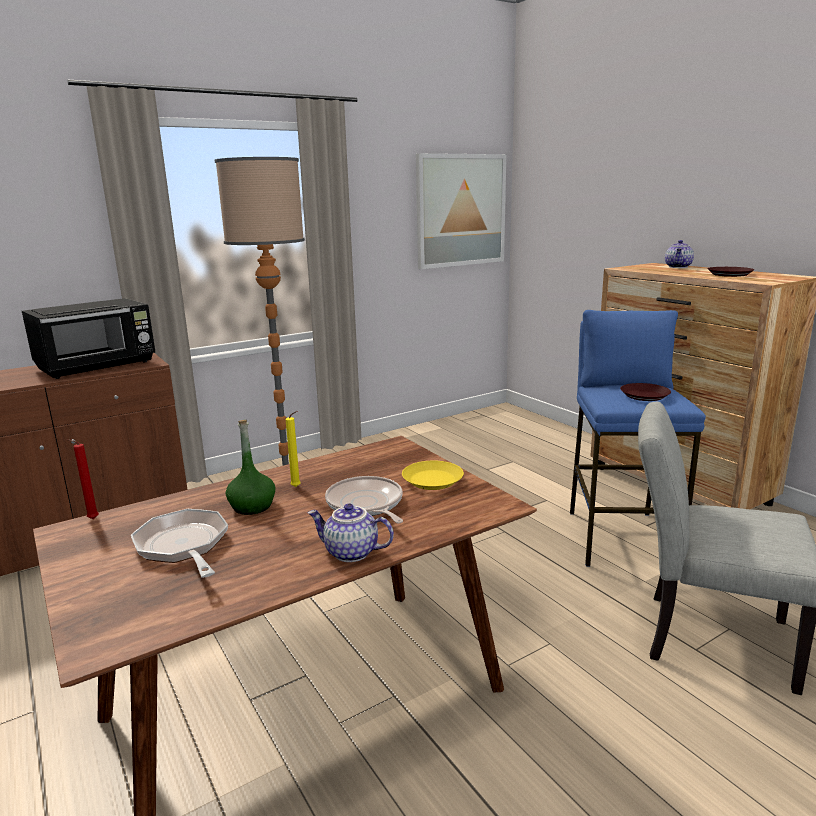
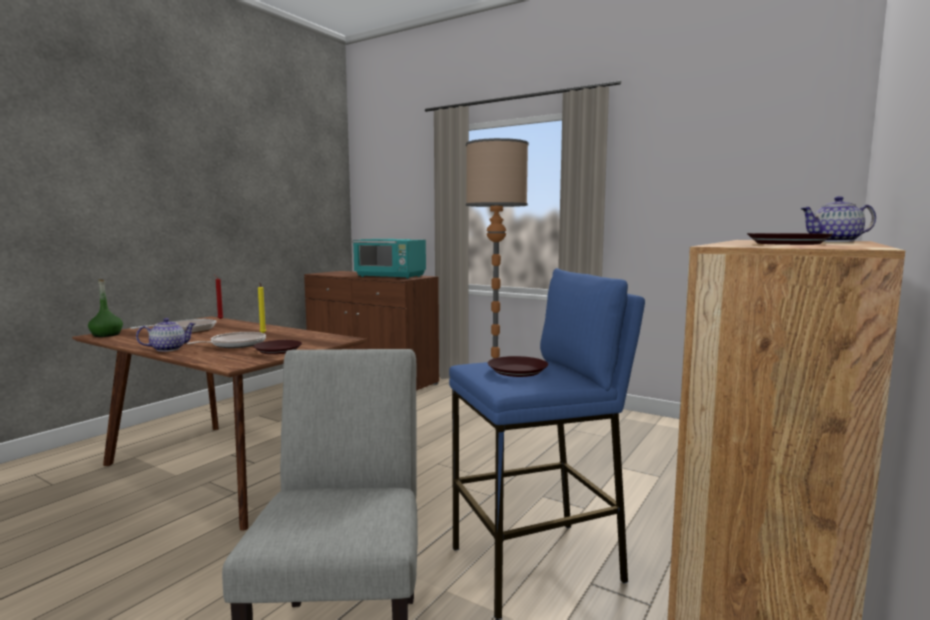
camera: 65 degrees right, 10 degrees down
(98, 366) = (390, 276): black microwave -> turquoise microwave
(252, 506) = (234, 331): green bottle -> green bottle (106, 335)
(350, 553) = (168, 349): teapot -> teapot turned 60 degrees clockwise
(432, 480) = (278, 350): yellow plate -> brown plate
(461, 210) = (766, 183): picture -> none

